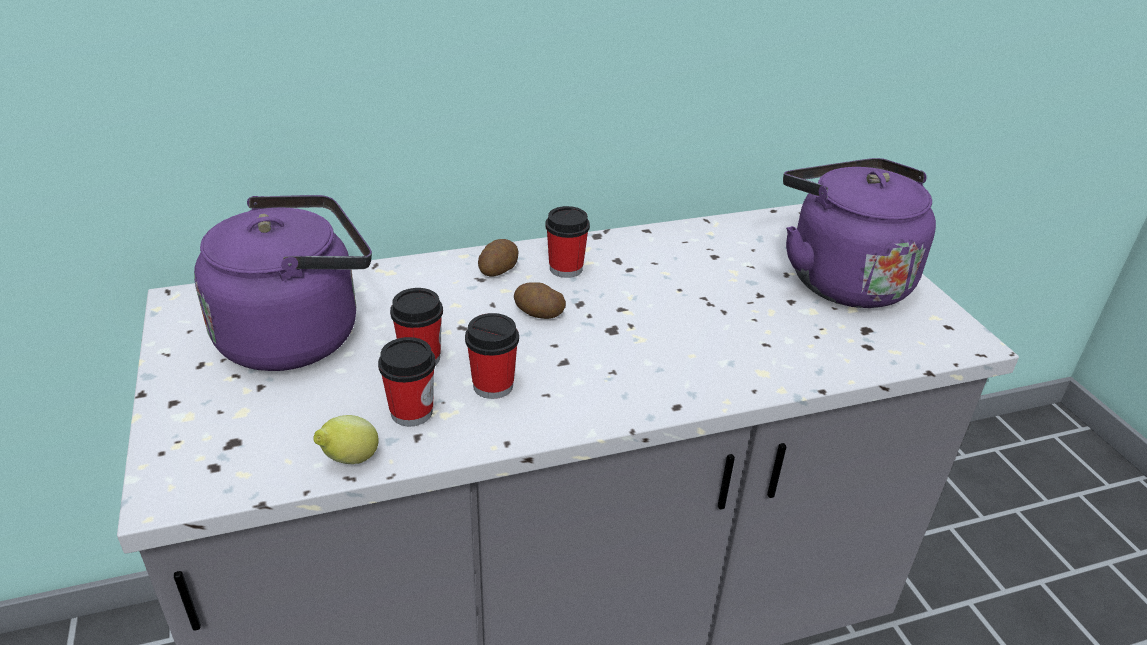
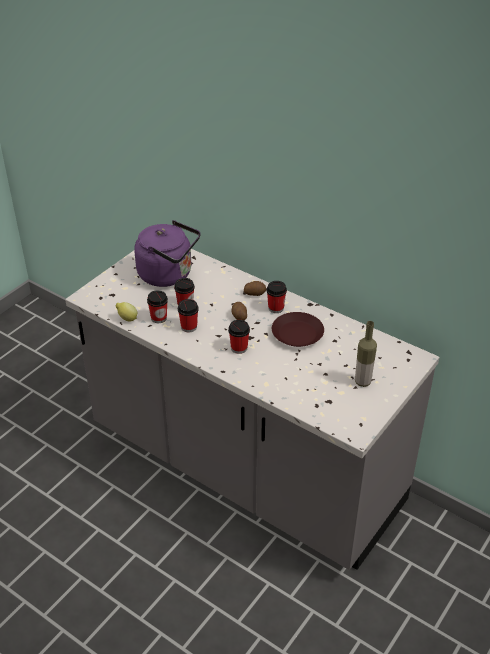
camera: 55 degrees right, 5 degrees up
(629, 355) = (239, 348): none -> cup
(658, 280) = (297, 334): none -> brown plate
(842, 278) = (362, 382): purple kettle -> bottle

